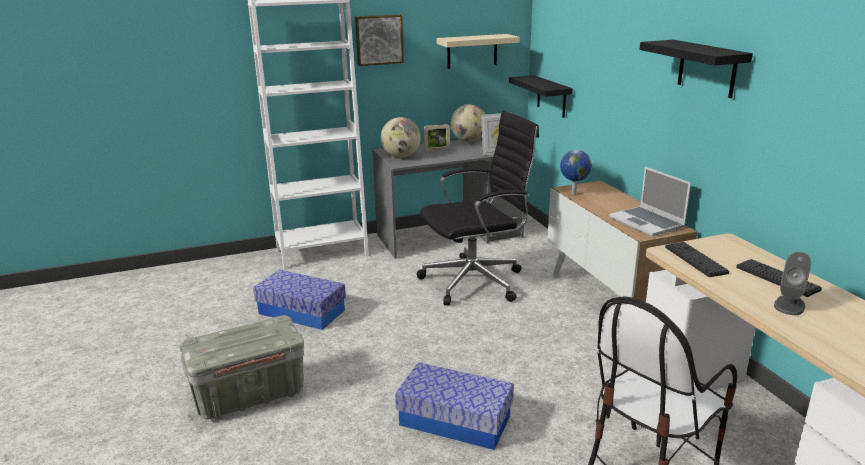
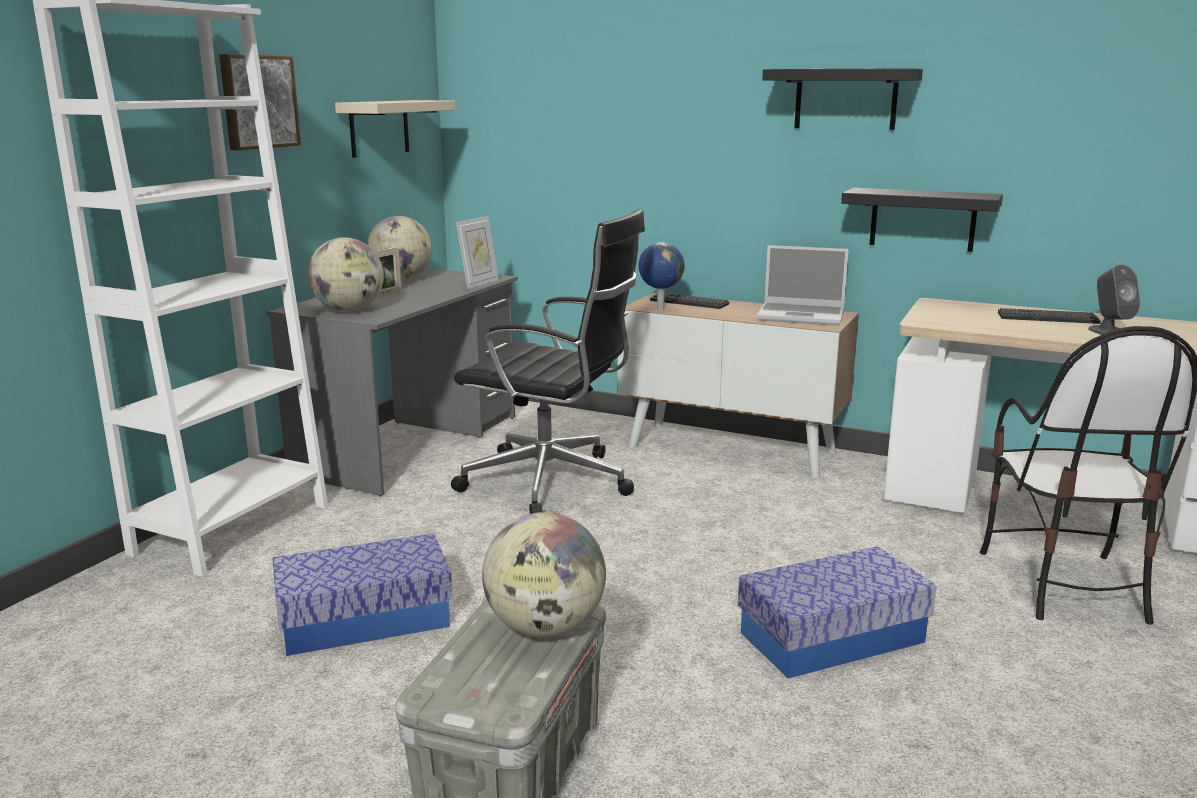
camera: 45 degrees left, 5 degrees down
(264, 338) = (545, 628): none -> globe
(476, 281) = (552, 483): black office chair -> black office chair turned 90 degrees clockwise
(551, 96) = (510, 192): black shelf -> black shelf (922, 219)
(695, 260) = (961, 321): keyboard -> keyboard (689, 302)

